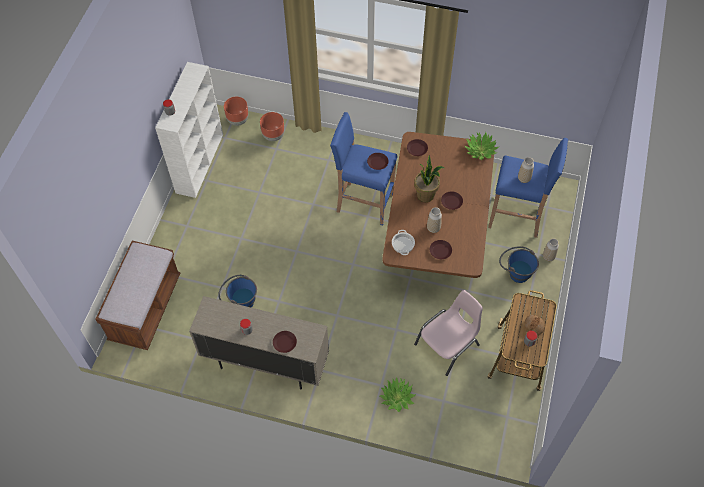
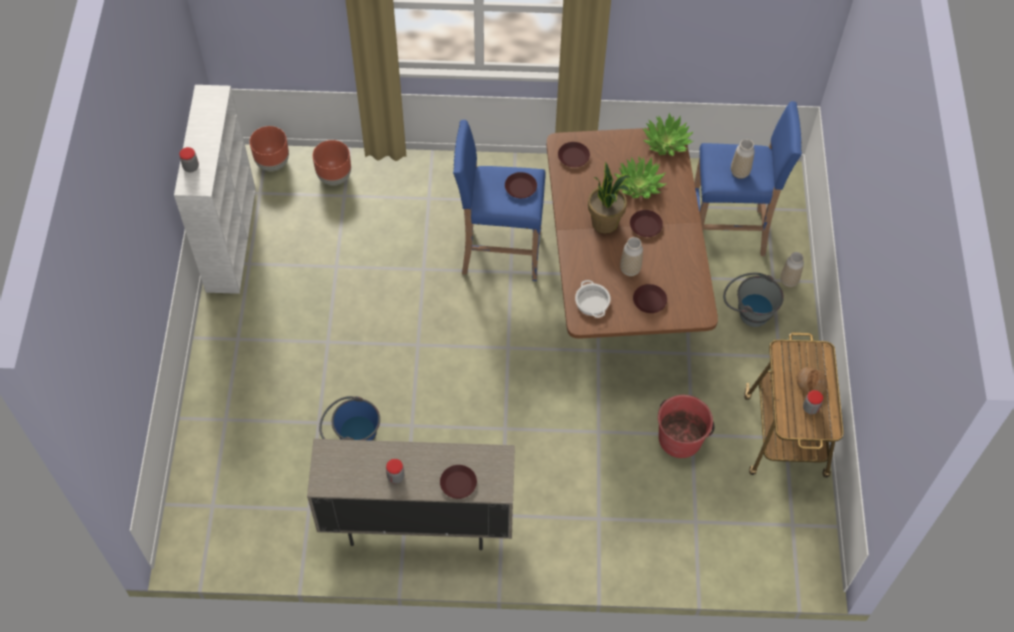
camera: 15 degrees left, 0 degrees up
(145, 308) = (208, 478): brown bench -> none
(397, 397) = (627, 531): potted plant -> potted plant (639, 184)
(448, 345) = (680, 438): pink chair -> red bucket
(515, 271) = (748, 311): blue bucket -> grey bucket

